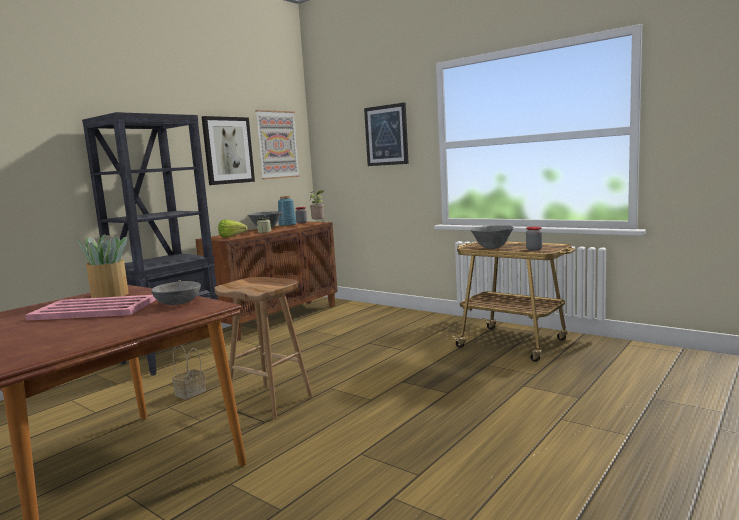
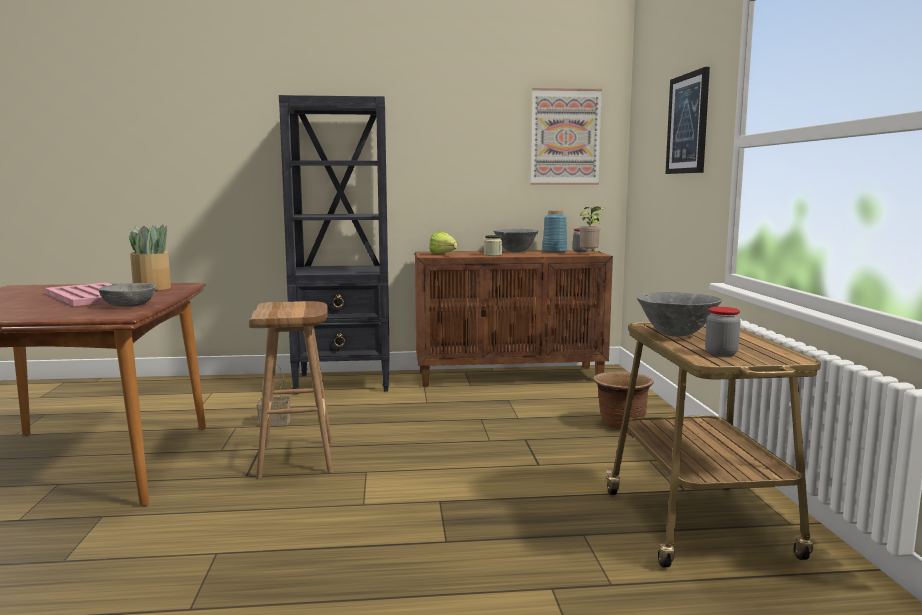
camera: 45 degrees right, 0 degrees up
(228, 150) = (480, 143): picture -> none
(394, 321) = (621, 424): none -> brown planter

